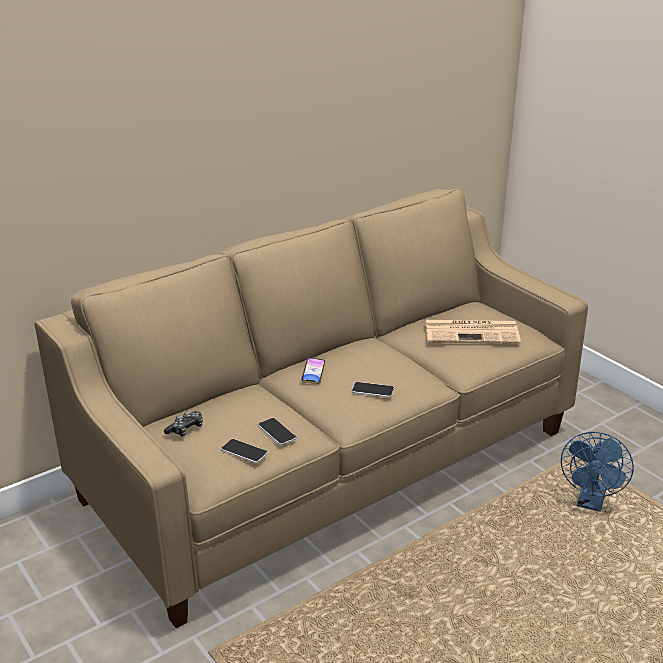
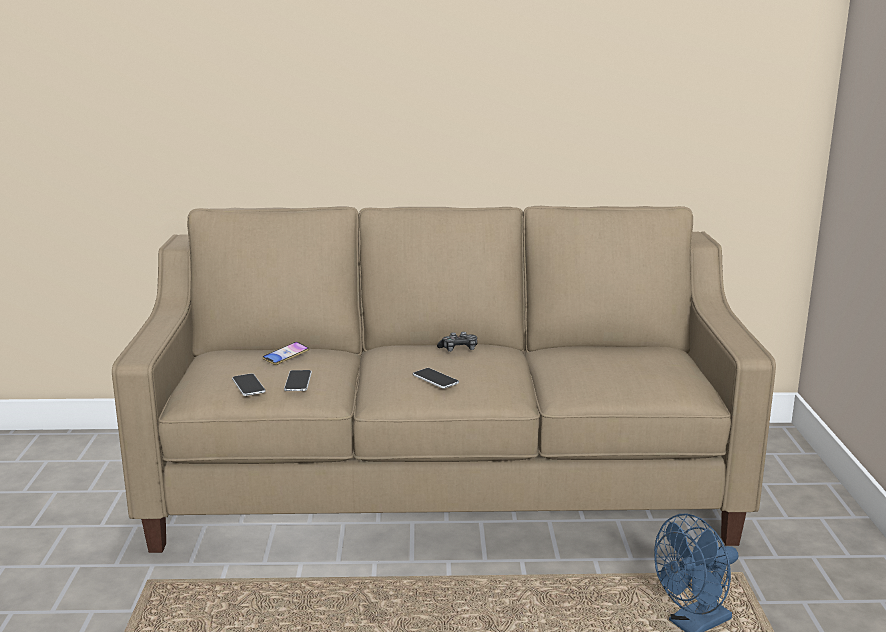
camera: 35 degrees right, 10 degrees down
(186, 429) = (233, 359): game controller -> game controller (459, 349)
(313, 373) = (404, 353): phone -> phone (286, 356)
(473, 332) = (620, 366): newspaper -> none

